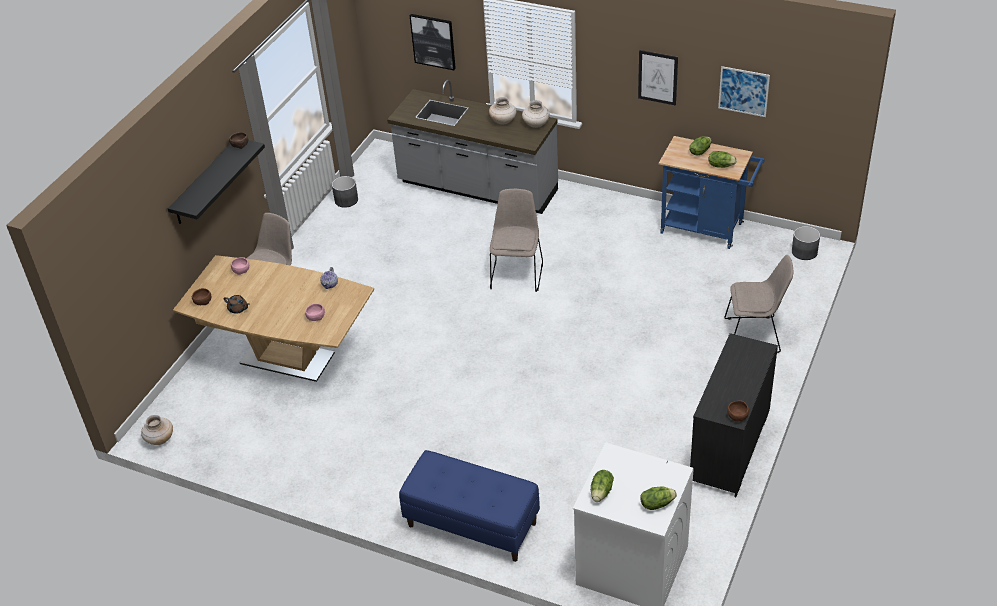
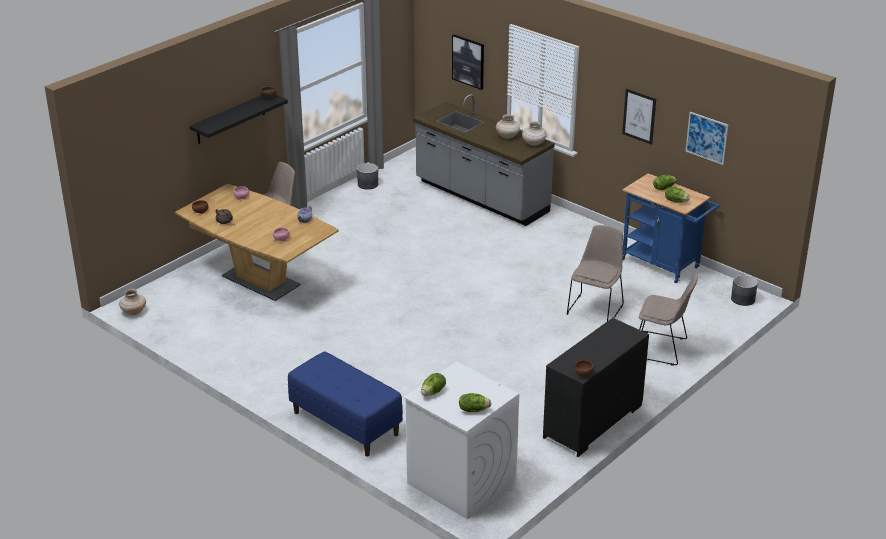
camera: 15 degrees right, 10 degrees down
(516, 274) = (480, 263): beige chair -> beige chair (595, 308)

